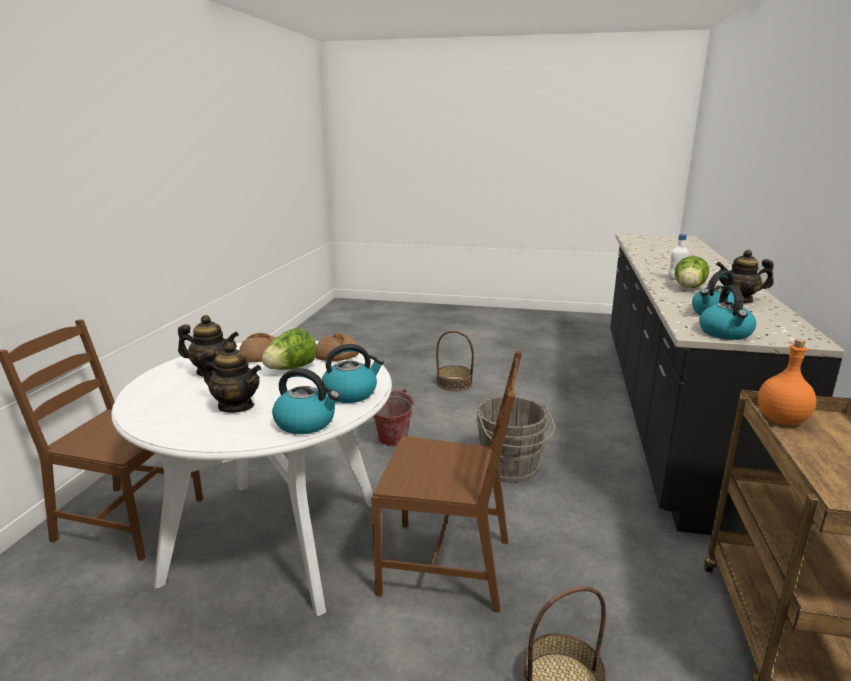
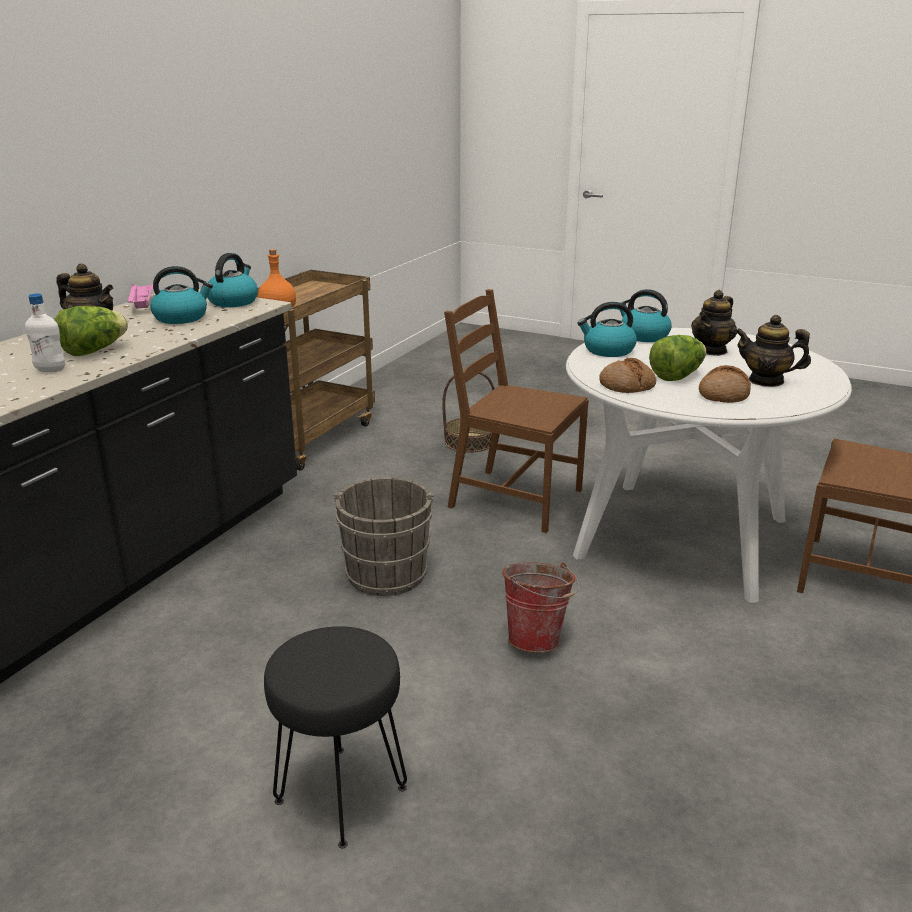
camera: 165 degrees left, 5 degrees up
(236, 406) = (711, 350): teapot -> teapot turned 90 degrees counterclockwise
(454, 383) = (339, 795): basket -> black stool
(785, 322) = (142, 305): none -> pink tray

